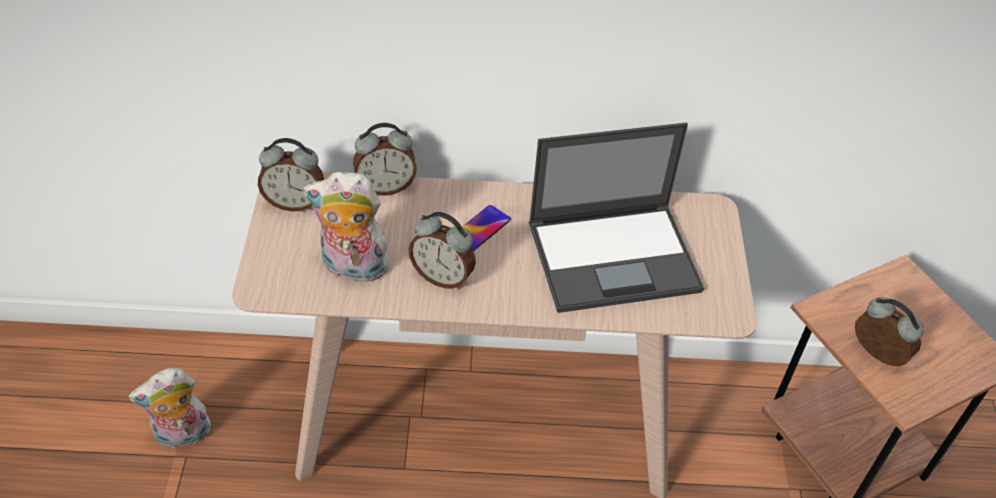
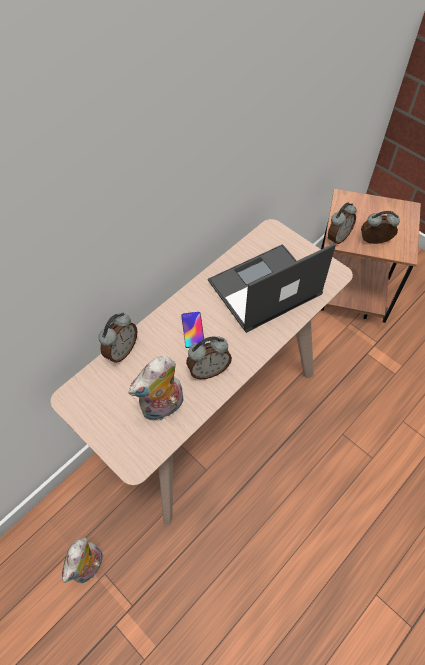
camera: 45 degrees left, 10 degrees up
(294, 202) = (87, 403): alarm clock -> alarm clock (337, 237)
(615, 256) = (263, 288): laptop -> laptop turned 150 degrees counterclockwise

